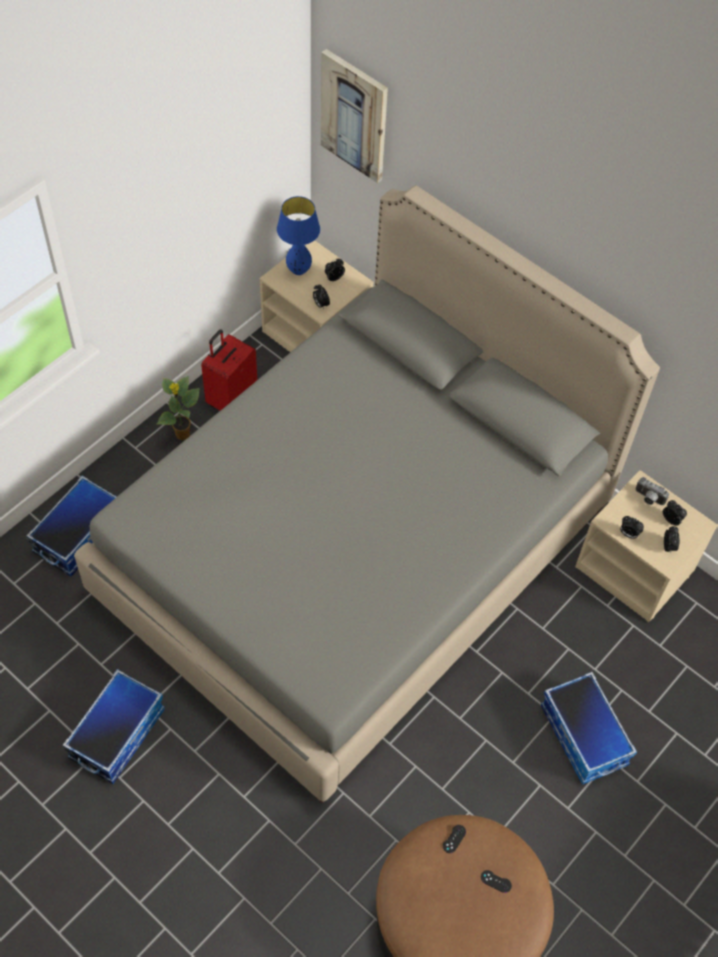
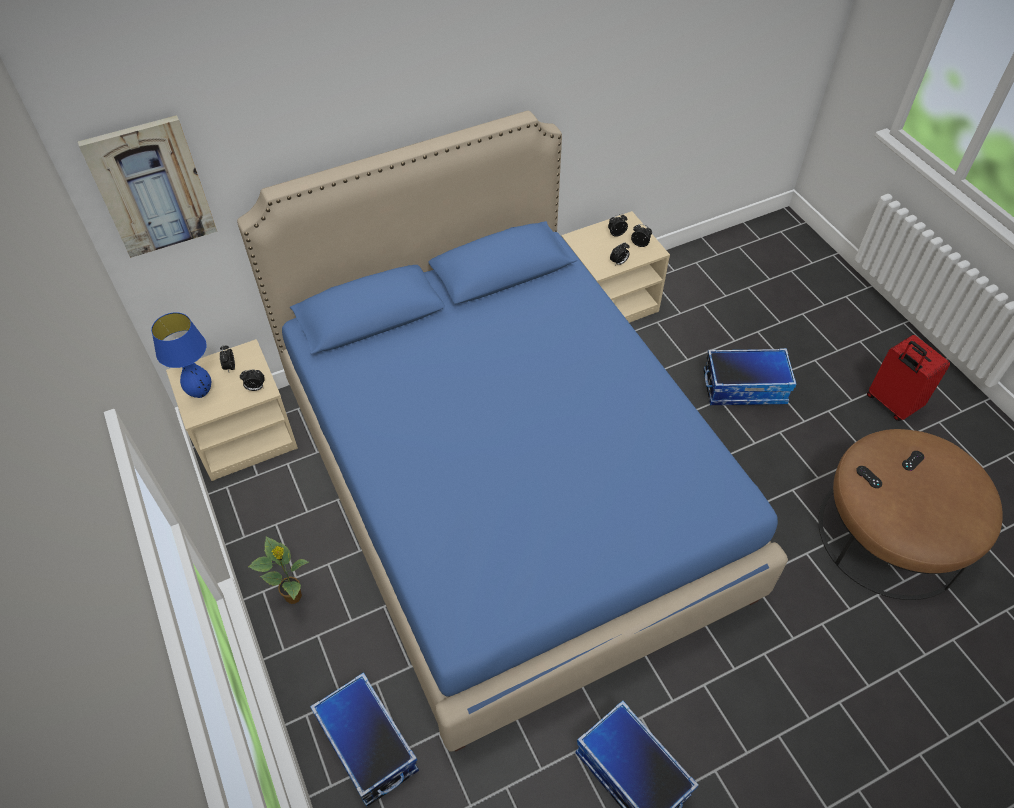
camera: 65 degrees left, 5 degrees down
(231, 399) = (277, 536): red suitcase -> red suitcase (891, 403)
(355, 551) = (506, 487): grey bed -> blue bed
(648, 498) = (591, 240): camera -> none

